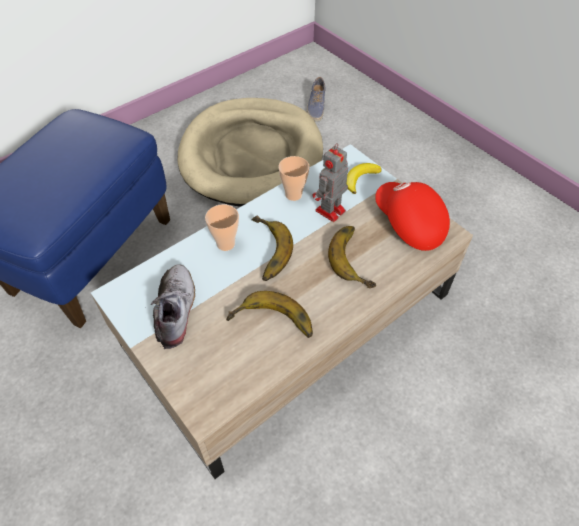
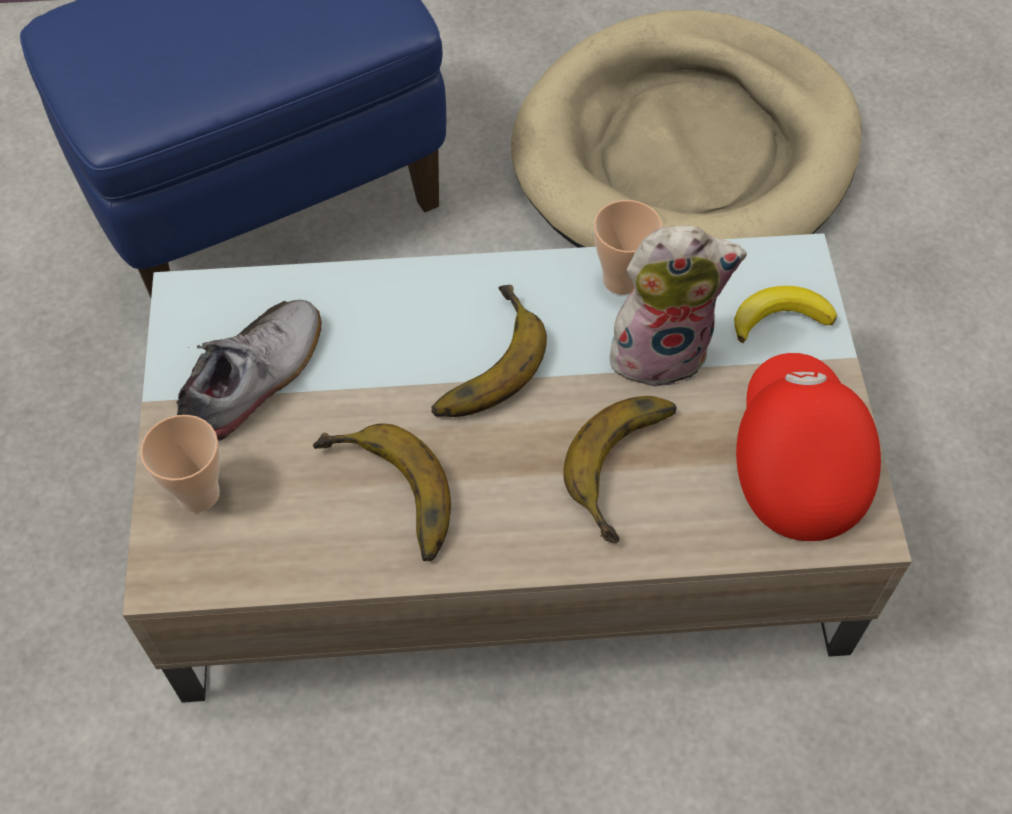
camera: 35 degrees right, 5 degrees up
(226, 244) = (425, 308): cup -> cup (198, 494)
(316, 107) = (903, 110): shoe -> none
(329, 211) = (660, 350): toy robot -> plush toy

